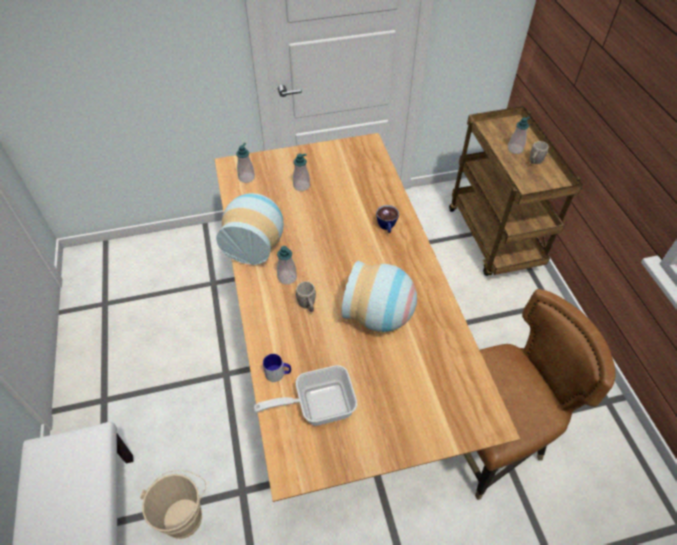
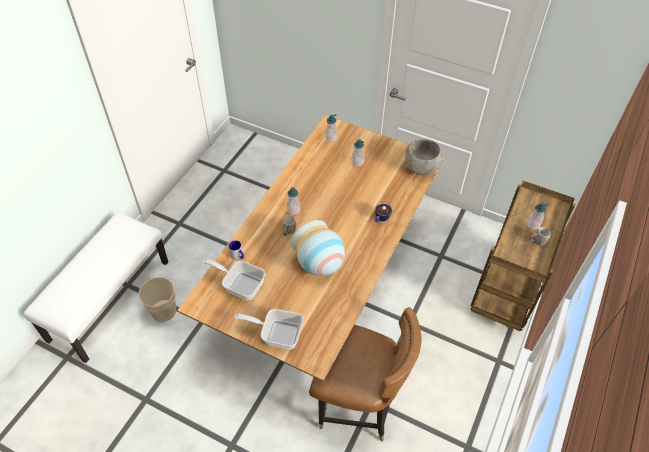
camera: 40 degrees right, 0 degrees up
(255, 245) = (295, 180): vase -> none
(369, 155) = (421, 168): none -> grey bowl
(419, 428) = (277, 333): none -> frying pan

